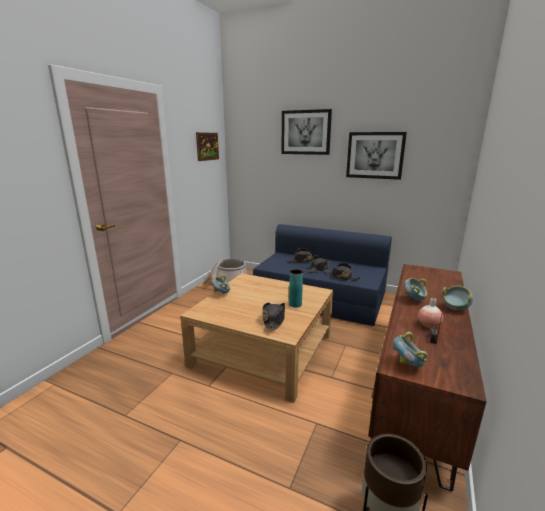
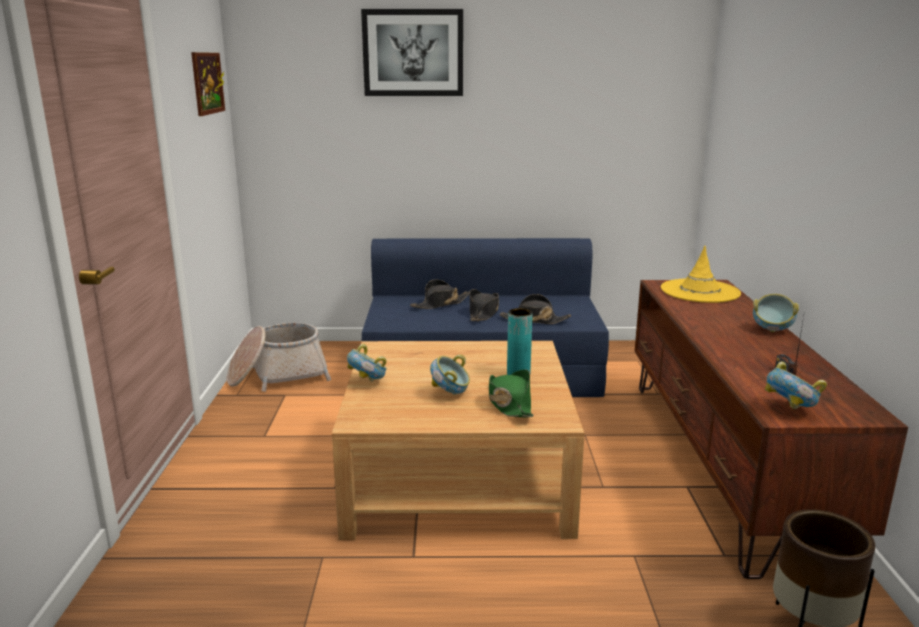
camera: 25 degrees left, 0 degrees up
(274, 319) = (509, 403): black hat -> green hat
(375, 155) = (547, 95): picture -> none
(414, 300) = (710, 328): bowl -> bowl (450, 394)
(428, 325) = (763, 357): vase -> none
(433, 276) = (700, 291): none -> yellow hat

